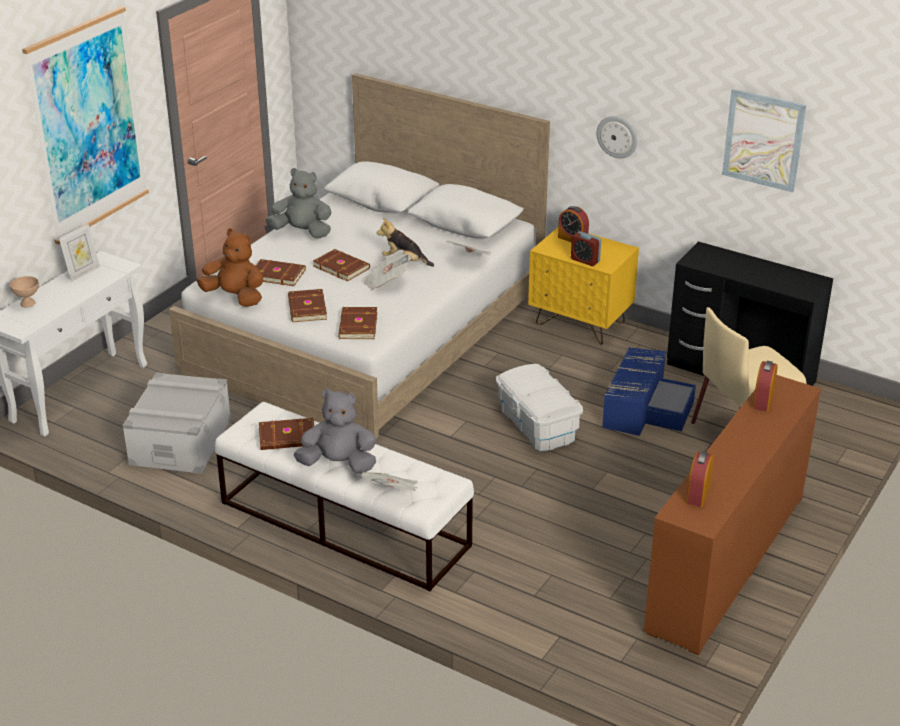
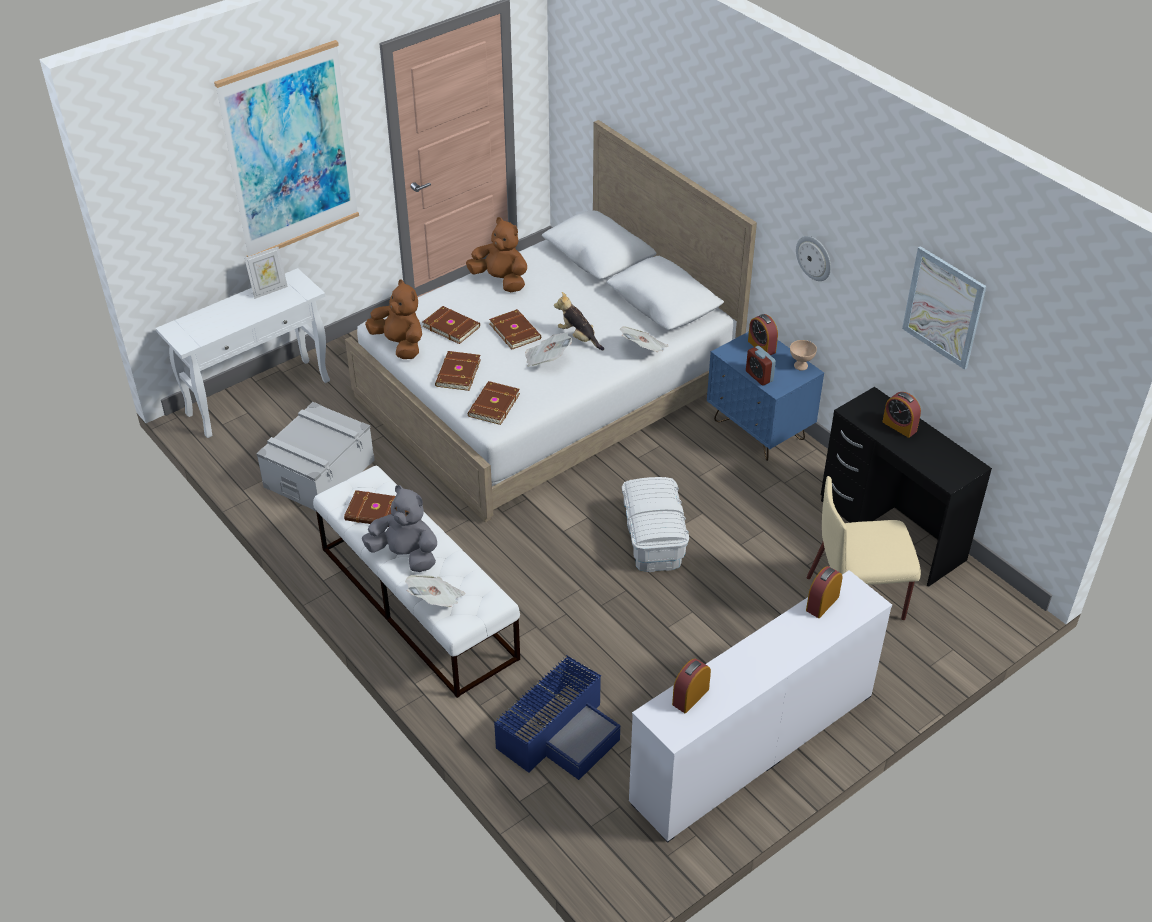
camera: 20 degrees right, 10 degrees up
(27, 304) = (205, 315): beige bowl -> beige bowl (800, 366)
(302, 232) = (500, 280): grey plush toy -> brown plush toy
(580, 324) = (759, 430): yellow nightstand -> blue nightstand
(645, 407) = (770, 546): blue storage box -> blue storage box (560, 732)
(726, 561) = (752, 747): brown dresser -> white dresser
(738, 264) = (899, 426): none -> alarm clock

